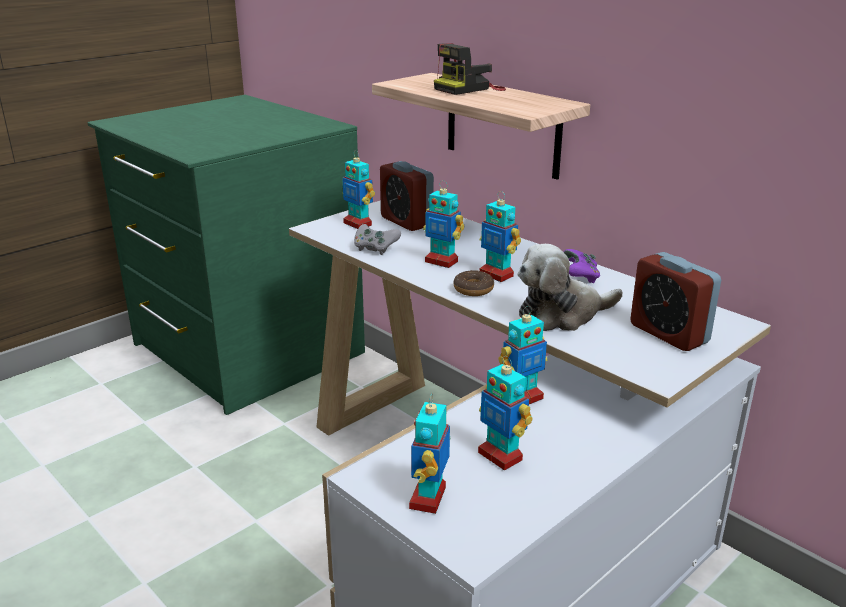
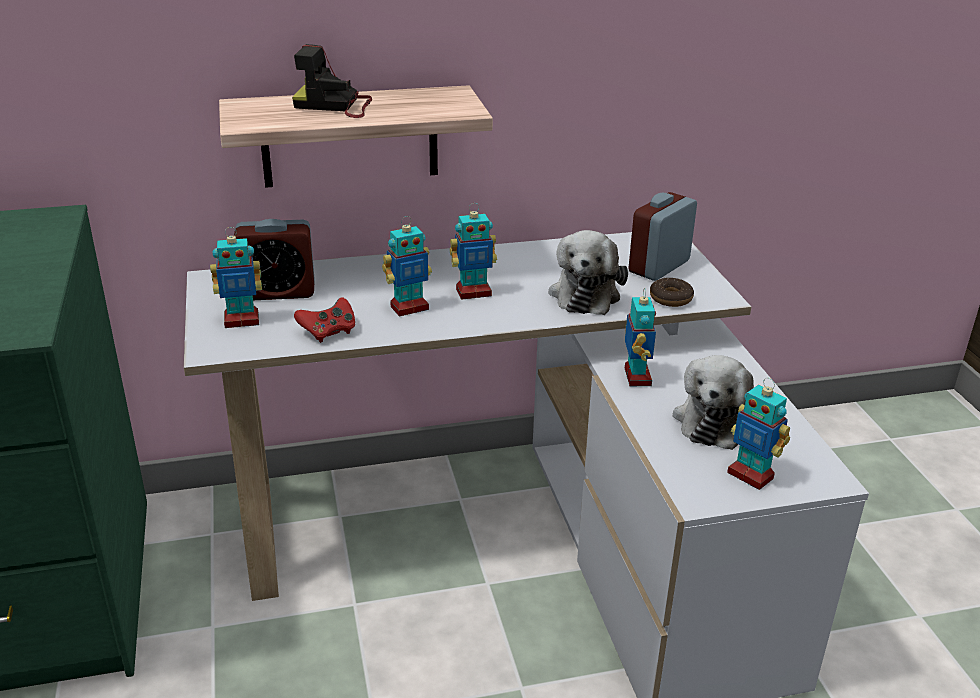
camera: 60 degrees left, 5 degrees up
(375, 249) = (328, 332): grey game controller -> red game controller
(469, 89) = (335, 106): camera -> camera turned 105 degrees clockwise
(473, 289) = (491, 314): donut -> donut (671, 298)
(501, 456) = (714, 419): toy robot -> plush toy
(580, 277) = (523, 259): purple game controller -> none
(668, 333) = (659, 266): alarm clock -> alarm clock turned 135 degrees clockwise

